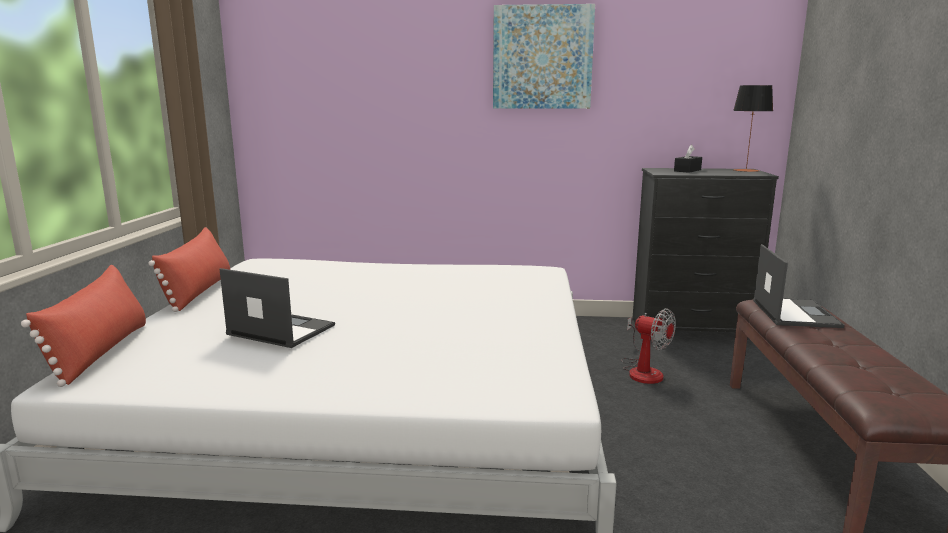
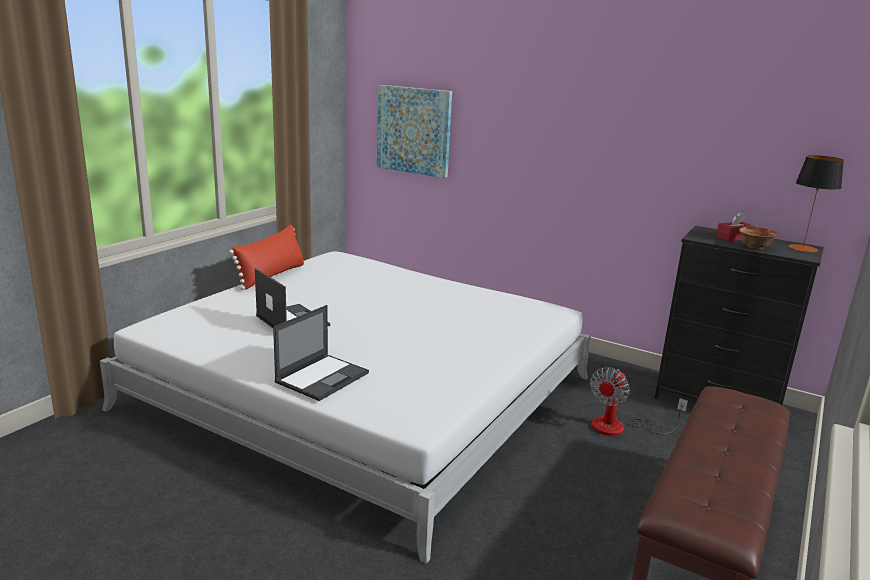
camera: 25 degrees right, 5 degrees up
(101, 352) = (178, 311): red pillow -> none
(542, 57) = (607, 102): picture -> picture (414, 130)
(643, 370) = (619, 427): fan -> fan turned 60 degrees clockwise
(687, 170) = (733, 238): black tissue box -> red tissue box
(716, 173) = (754, 247): none -> bowl
(794, 313) = (735, 411): laptop -> laptop (323, 377)

